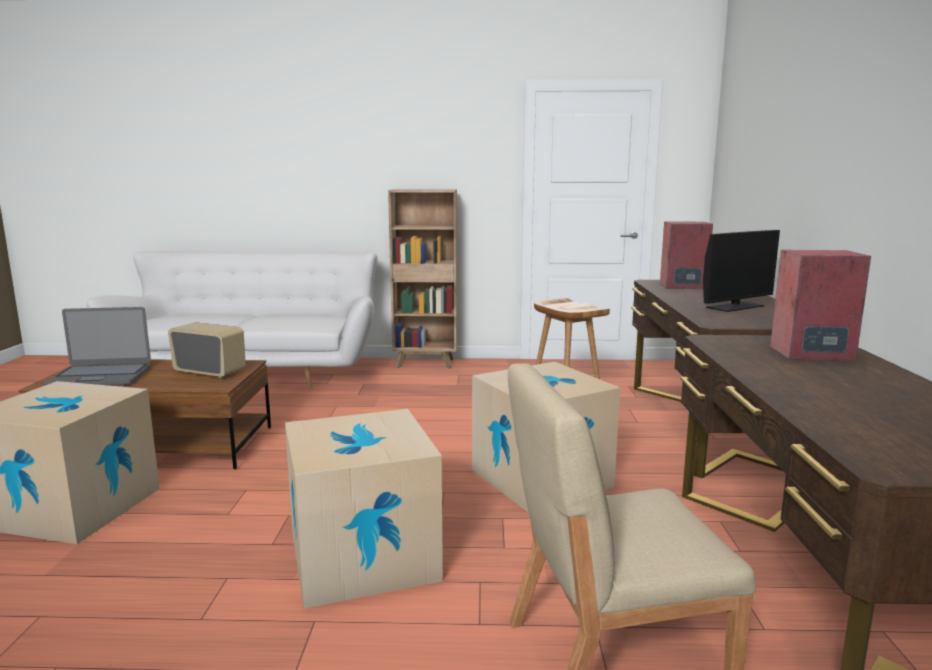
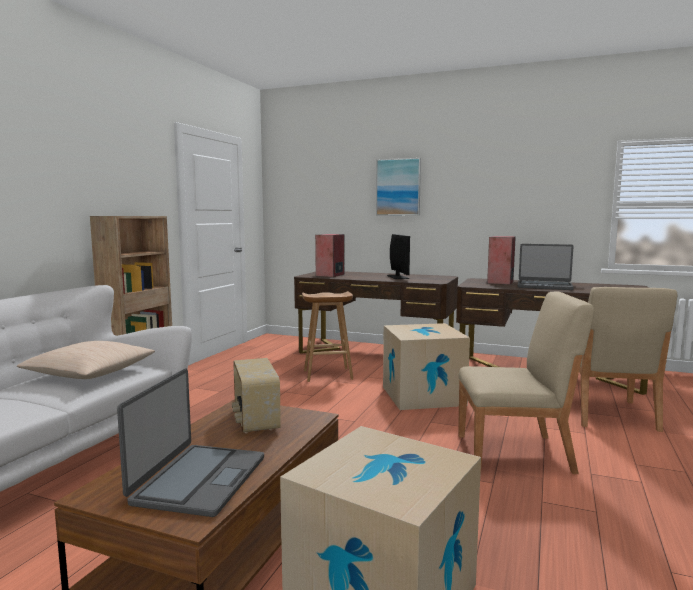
camera: 70 degrees left, 5 degrees down
(210, 372) = (255, 420): radio -> radio turned 60 degrees counterclockwise
(304, 319) = (90, 373): none -> beige pillow
(363, 557) = (515, 453): cardboard box -> beige chair
(813, 140) = (398, 187): none -> picture
(816, 380) = (544, 286): none -> laptop

